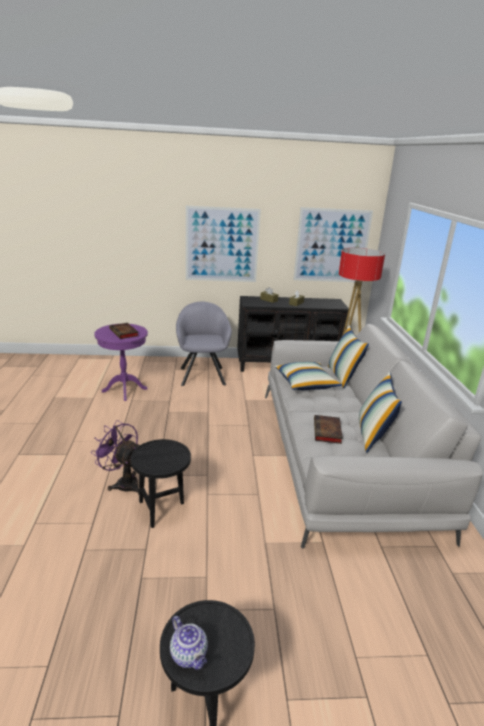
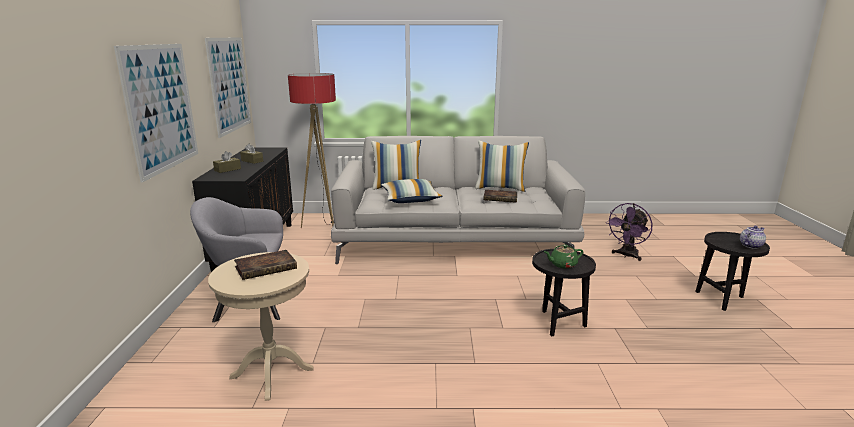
camera: 85 degrees left, 5 degrees down
(123, 483) = (524, 349): purple fan -> purple fan (626, 255)
(125, 390) = (272, 373): purple side table -> beige side table
(153, 455) = (562, 264): none -> green teapot

